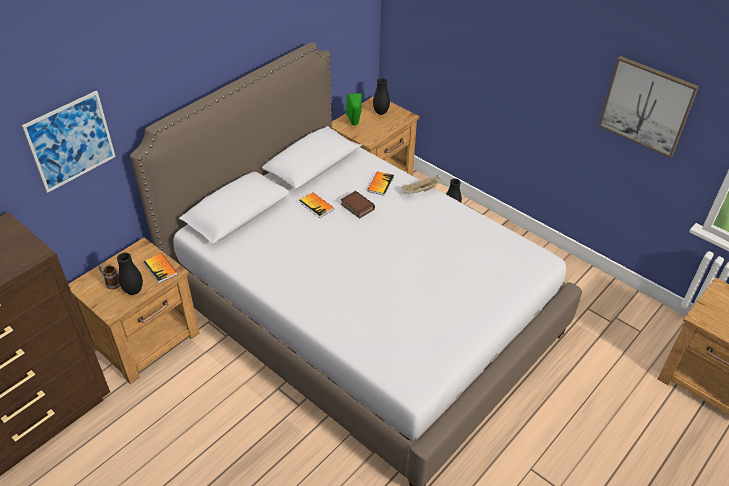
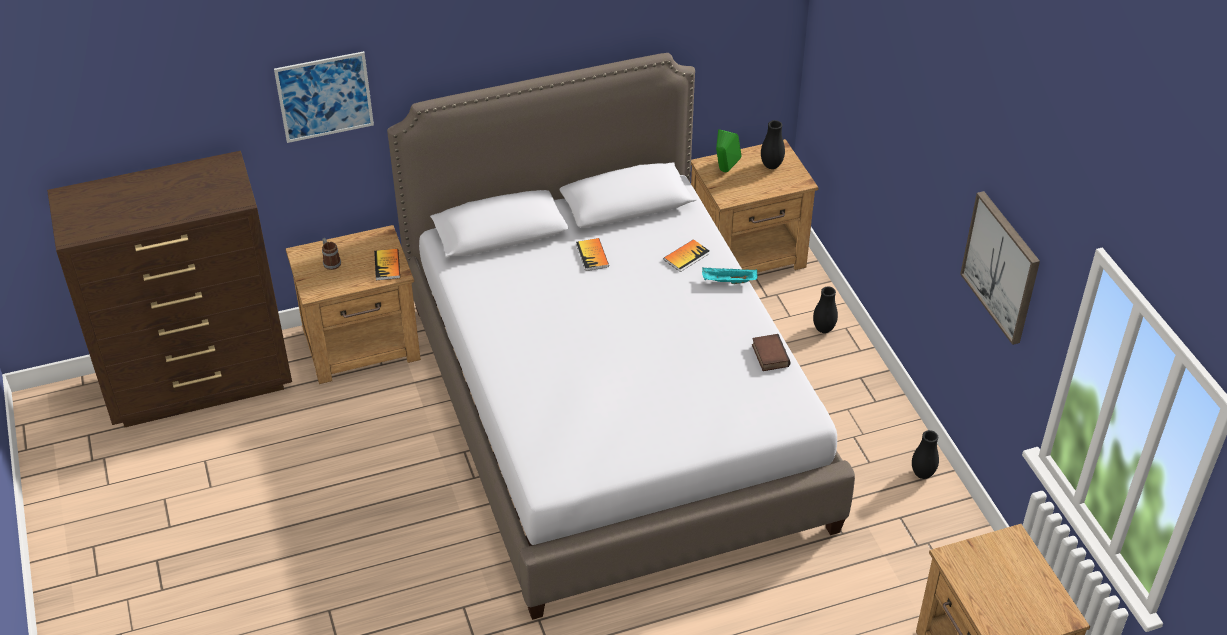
camera: 30 degrees right, 0 degrees up
(134, 291) = (347, 279): black vase -> black vase (922, 474)
(356, 207) = (636, 273): book -> book (769, 355)
(421, 191) = (728, 282): beige tray -> turquoise tray

